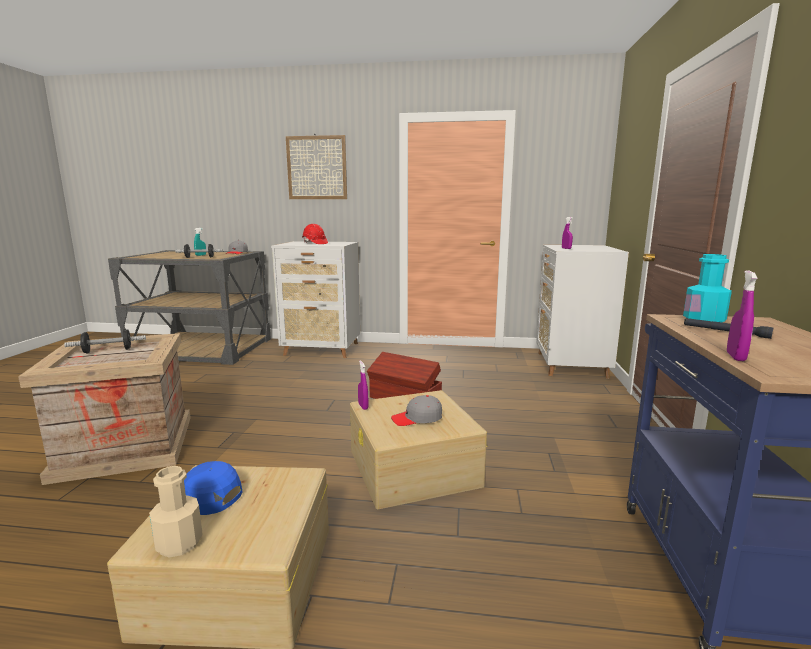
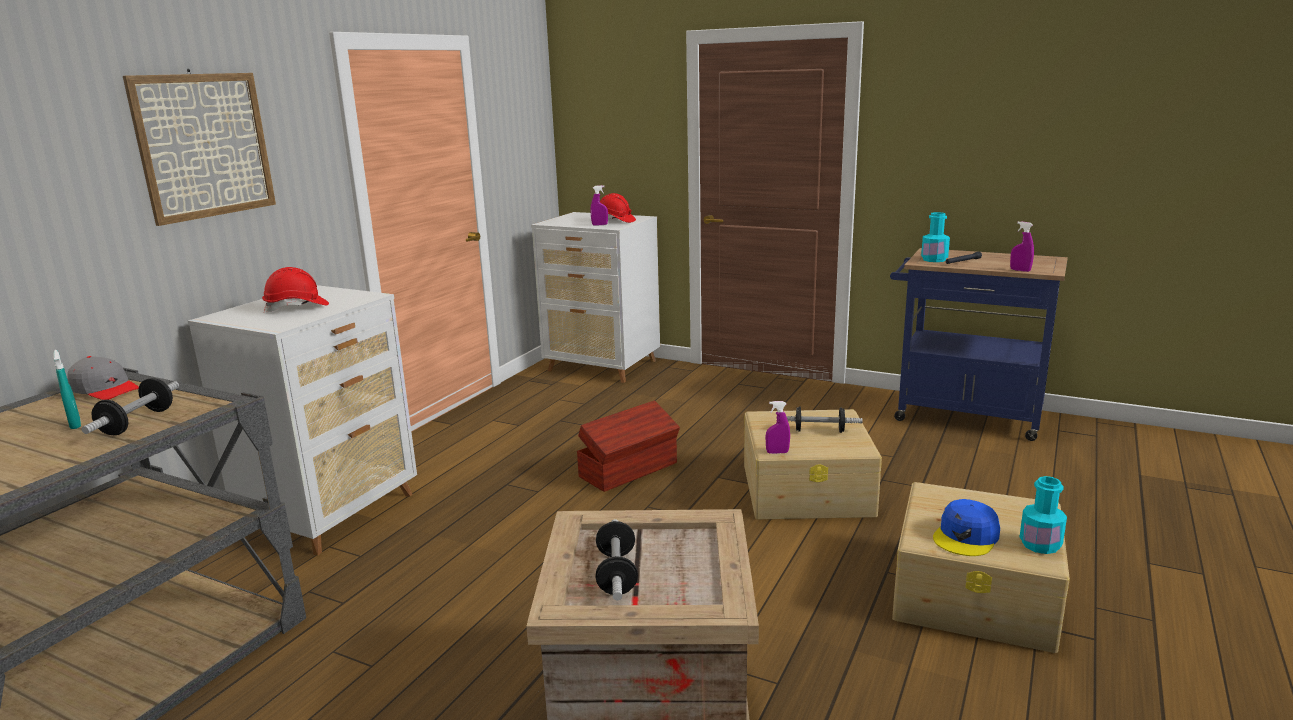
camera: 70 degrees left, 5 degrees up
(179, 543) = (1040, 544): beige bottle -> turquoise bottle
(417, 418) = (819, 431): grey cap -> dumbbell
(588, 249) = (615, 221): none -> red hard hat

